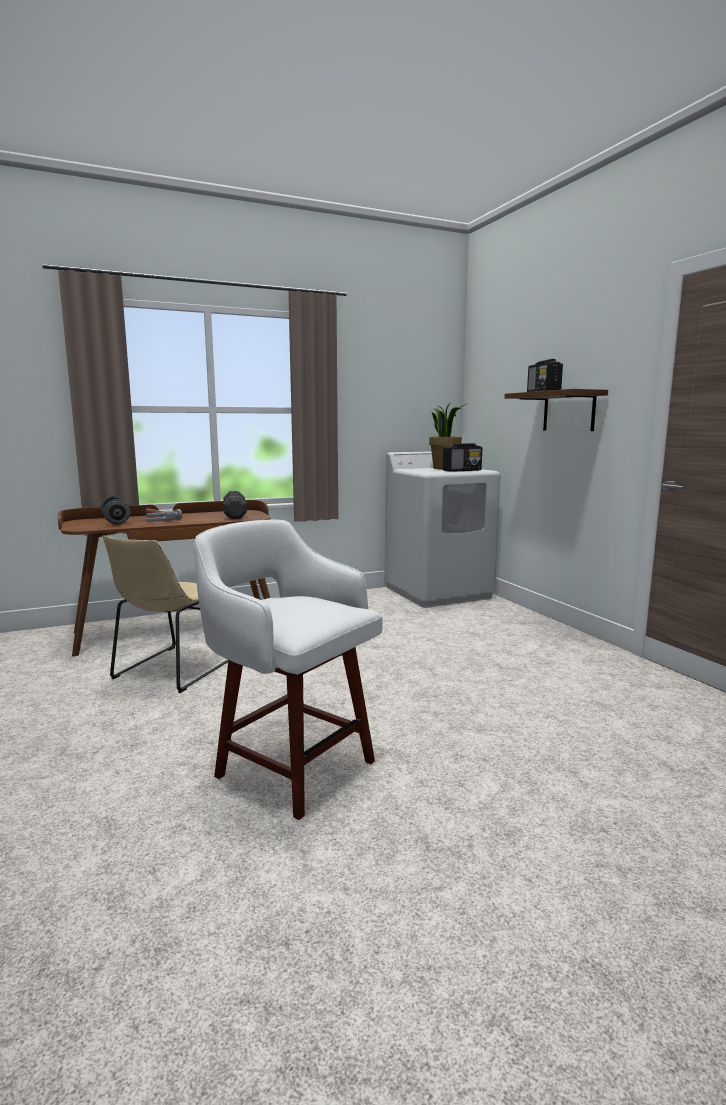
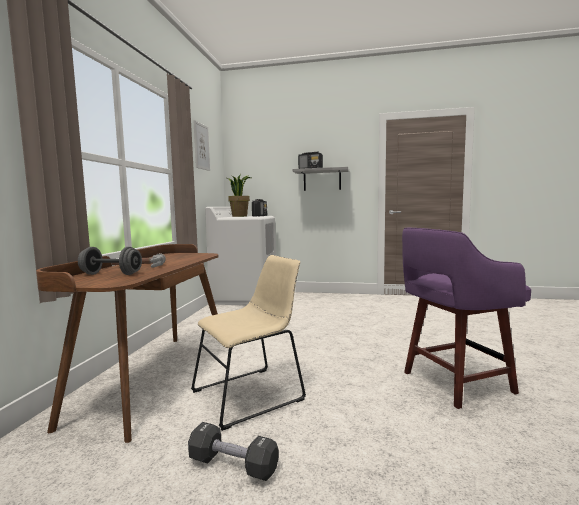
camera: 55 degrees left, 5 degrees down
(172, 670) = (252, 394): beige chair -> beige chair turned 90 degrees counterclockwise
(235, 515) = (181, 256): black dumbbell -> black dumbbell (233, 465)
(291, 767) = (454, 383): white stool -> purple stool
(389, 367) = (201, 146): none -> picture
(569, 411) = (322, 180): brown shelf -> grey shelf

